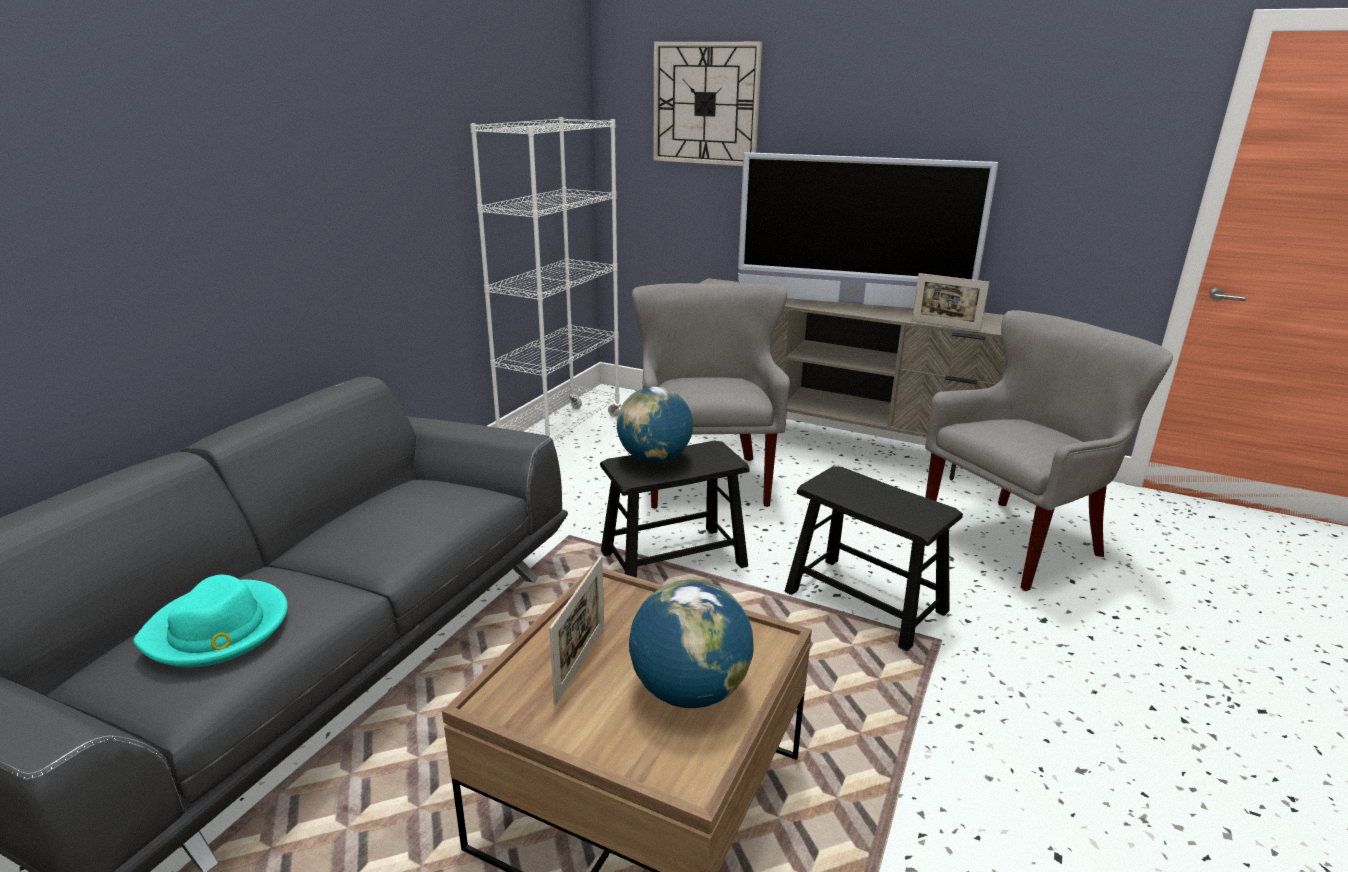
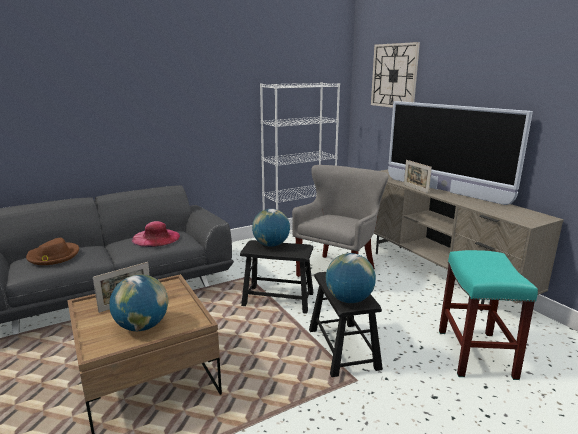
camera: 35 degrees right, 5 degrees down
(218, 629) = (53, 256): turquoise hat -> brown hat
(414, 508) = (156, 237): none -> pink hat
(910, 513) = (349, 299): none -> globe
(945, 325) = (480, 210): picture frame -> picture frame (415, 188)
(1015, 542) = (476, 354): grey armchair -> turquoise stool

